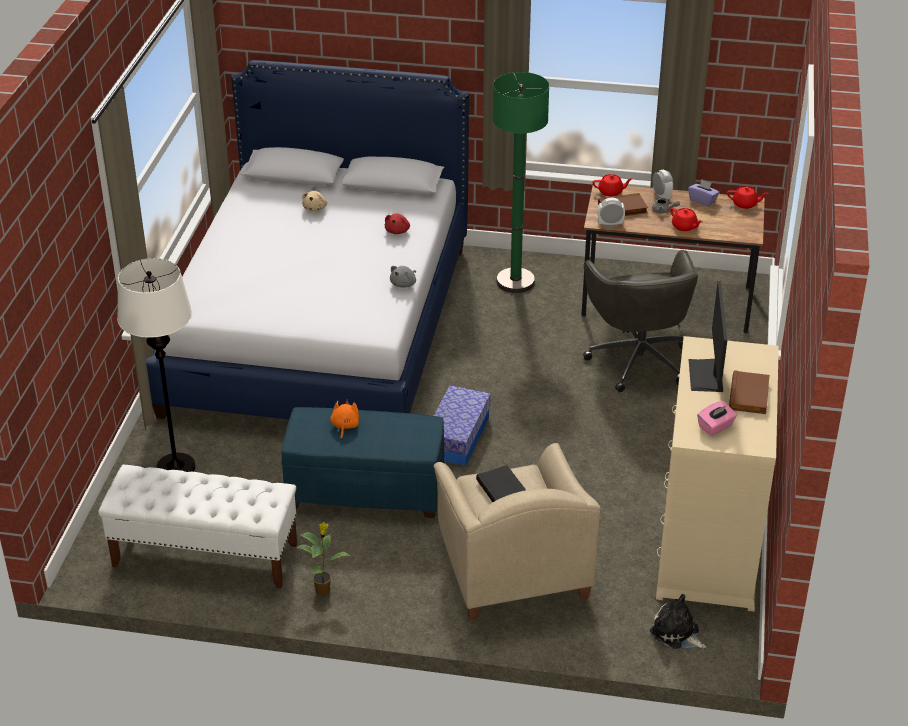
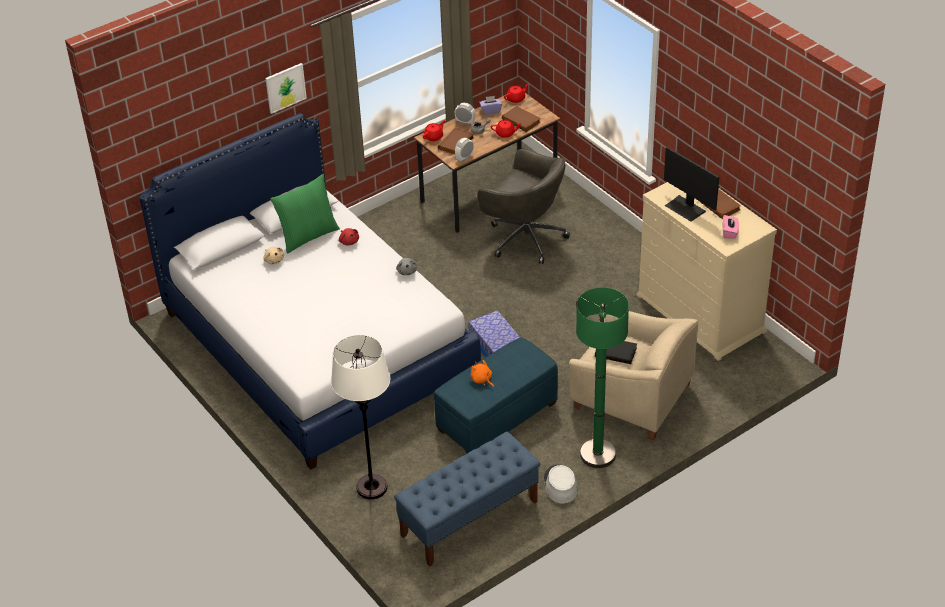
camera: 45 degrees left, 5 degrees up
(204, 555) = (469, 519): white bench -> blue bench
(323, 590) = (560, 485): potted plant -> grey hat
(373, 206) = (308, 236): none -> green pillow
(439, 37) = (285, 87): none -> picture
(515, 282) = (388, 237): green floor lamp -> green floor lamp (597, 454)
(676, 633) = (750, 370): plush toy -> none
(719, 225) = (522, 120): none -> brown book

